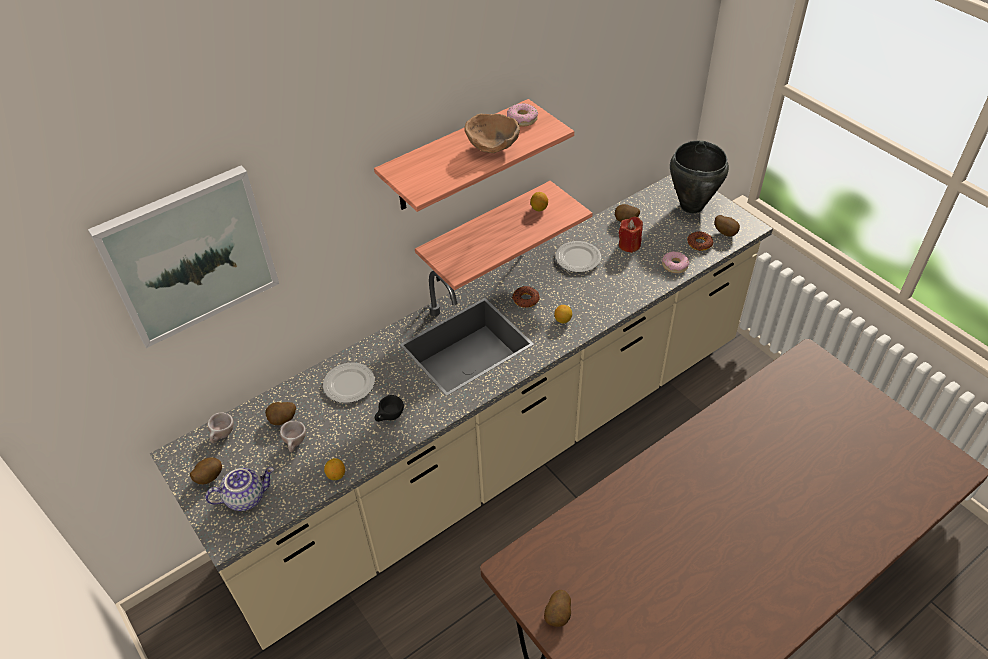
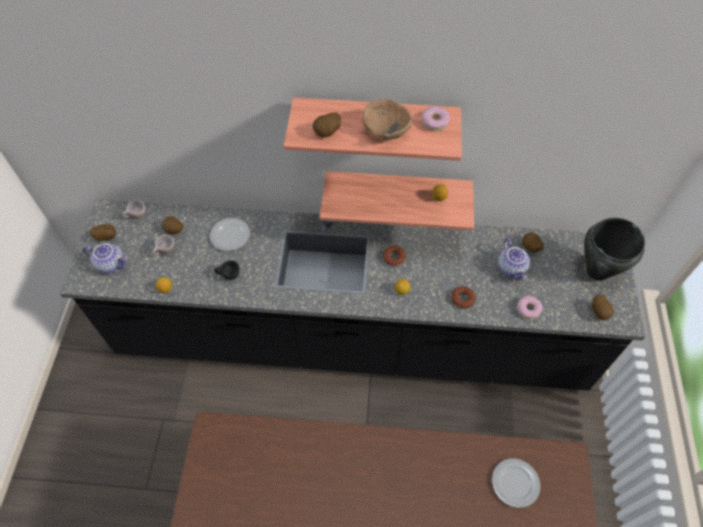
camera: 40 degrees right, 10 degrees up
(190, 255) = (129, 91): picture -> none
(498, 451) = (351, 340): beige counter -> black counter
(558, 615) = (205, 483): potato -> potato (327, 133)
(578, 259) = (462, 253): plate -> plate (515, 484)
(629, 245) = (512, 268): red candle -> teapot
(699, 243) = (568, 306): donut -> donut (462, 299)

